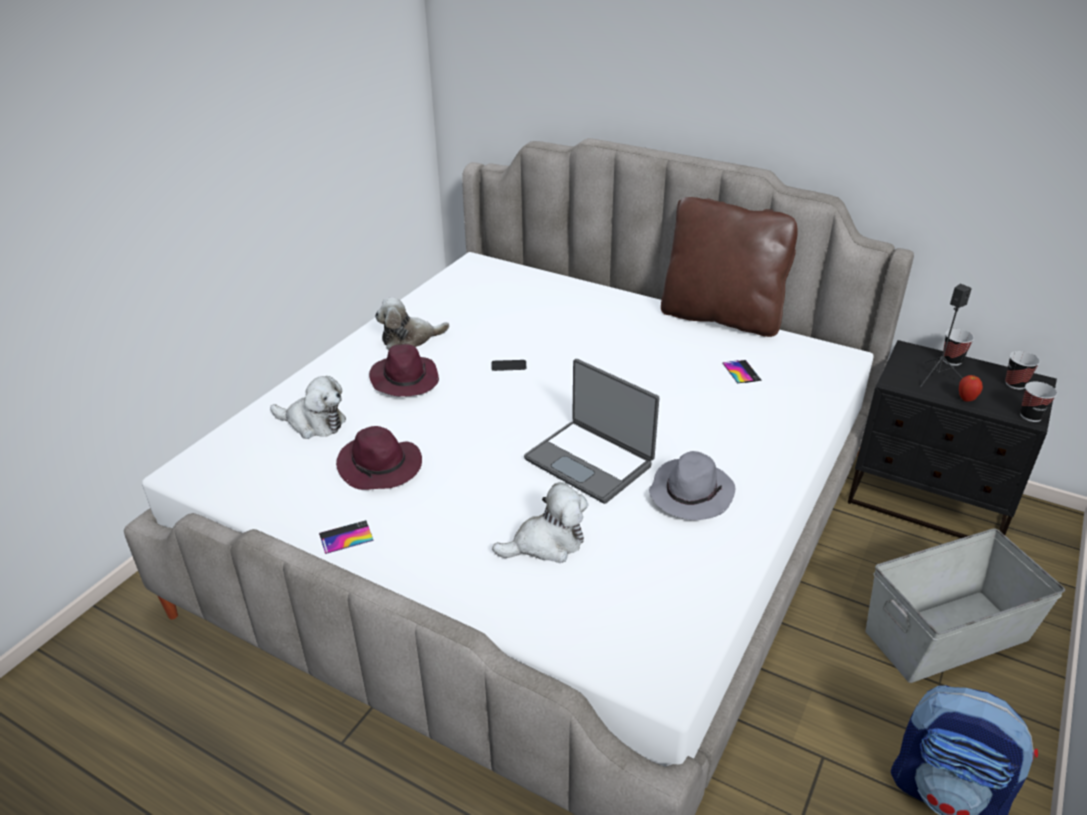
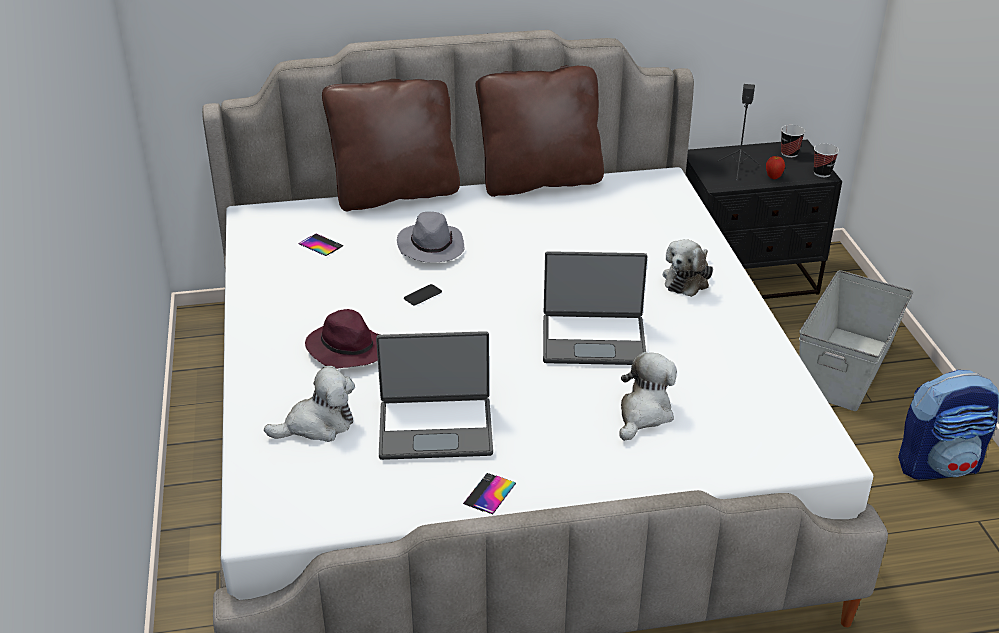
camera: 40 degrees left, 0 degrees up
(381, 467) = (436, 428): purple hat -> laptop
(409, 339) = (295, 312): plush toy -> plush toy (687, 279)
(593, 284) = (395, 193): none -> brown pillow
(690, 493) = (691, 327): grey hat -> grey hat (430, 247)
(741, 372) = (610, 220): phone -> phone (321, 245)
(952, 360) = (733, 152): cup -> none

